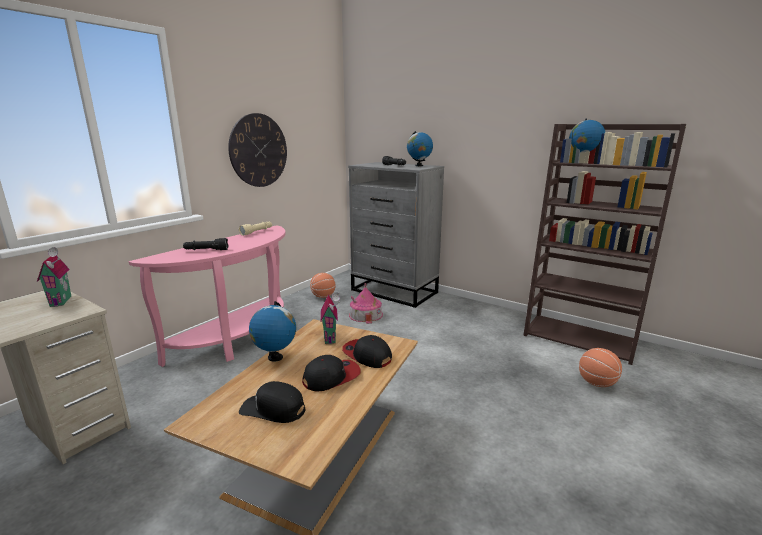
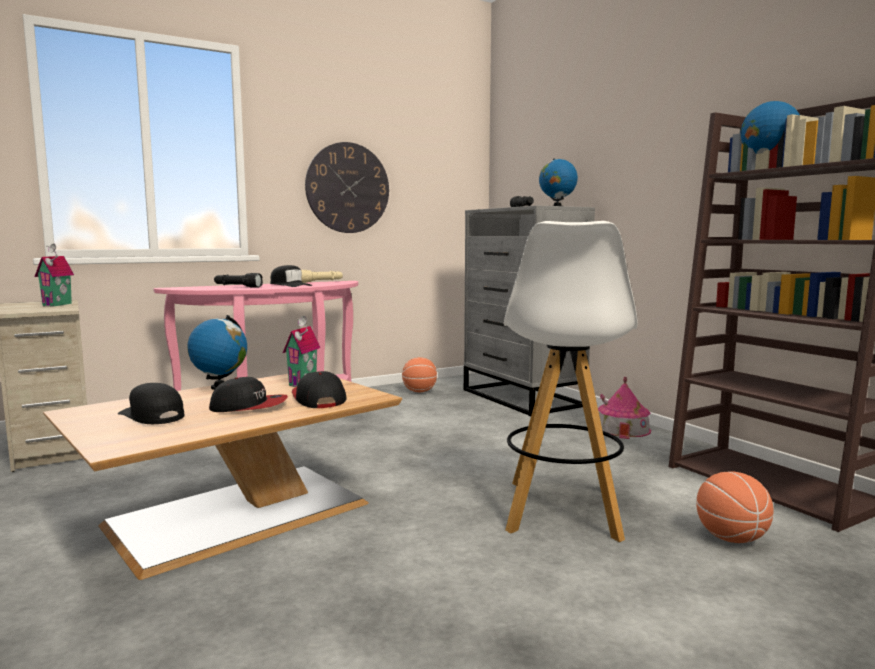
camera: 25 degrees right, 10 degrees down
(244, 241) = (290, 285): none -> black cap
(365, 314) = (452, 414): toy house -> toy house (622, 429)
(505, 385) = (562, 510): none -> white stool

